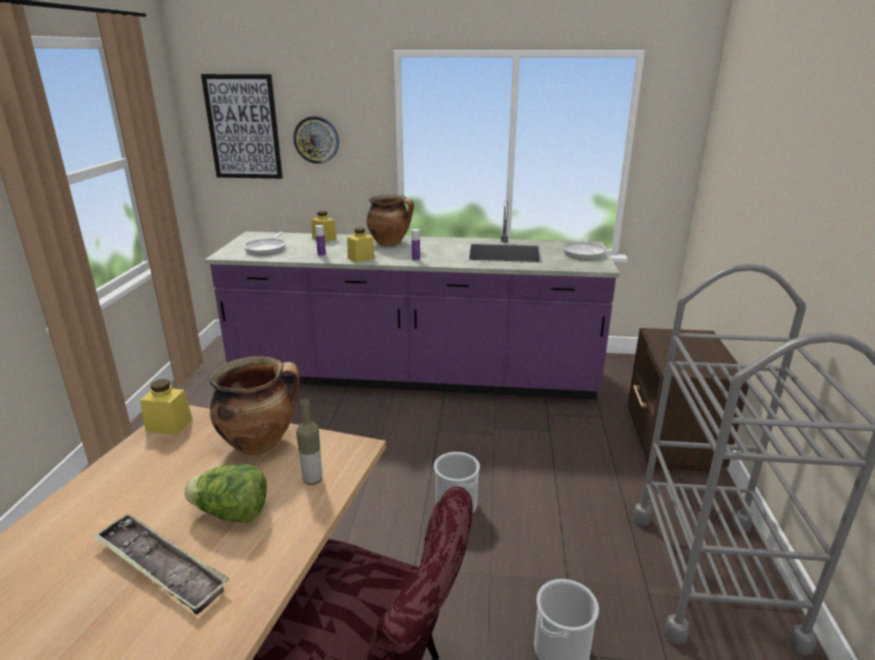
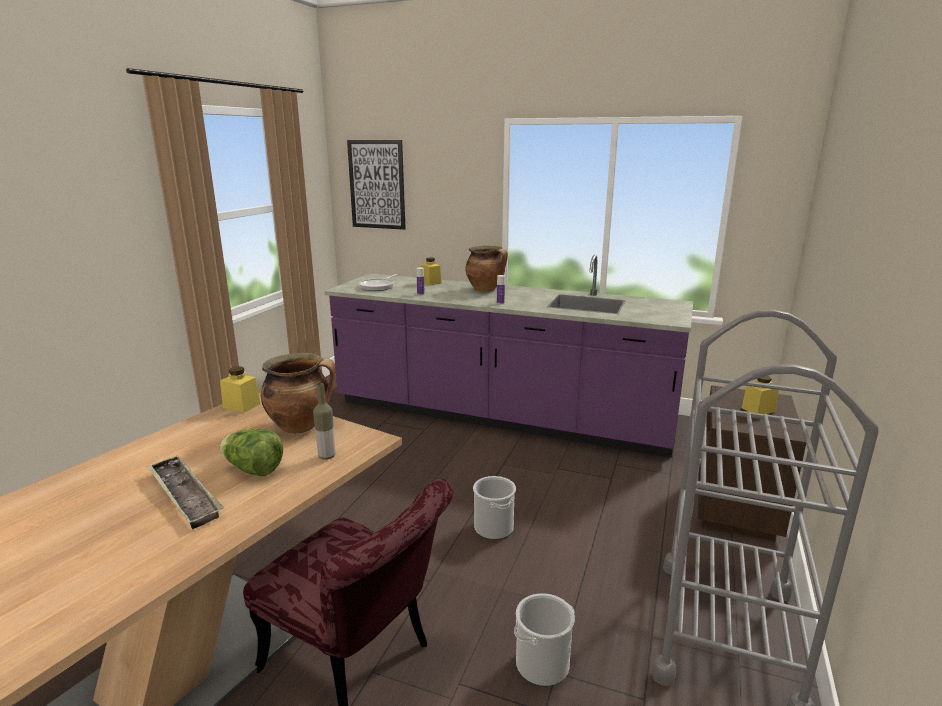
camera: 15 degrees right, 5 degrees down
(316, 140) = (435, 196): wall clock -> none
(361, 258) = (452, 299): yellow jar -> yellow jar (758, 409)
(584, 253) = (666, 309): frying pan -> none

